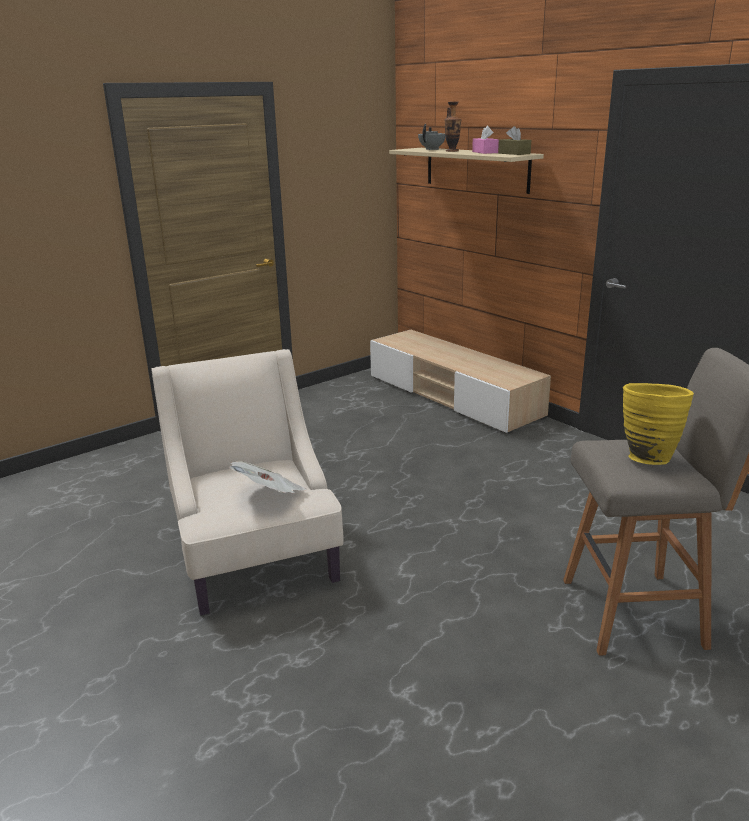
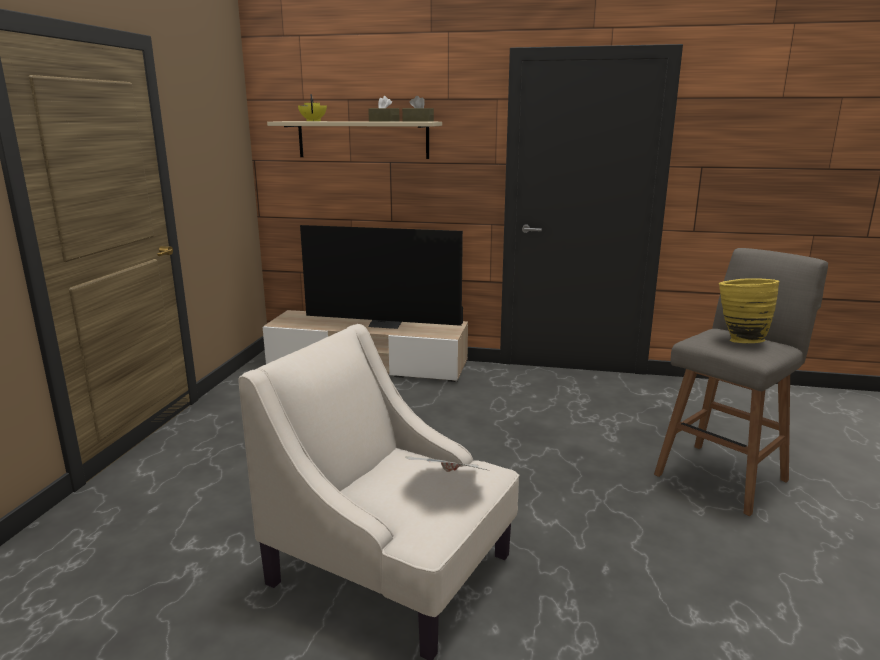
camera: 40 degrees left, 5 degrees down
(432, 149) = (313, 121): grey teapot -> yellow teapot
(452, 151) = (345, 121): vase -> none
(468, 361) = (386, 324): none -> television
(485, 152) = (384, 121): pink tissue box -> brown tissue box

